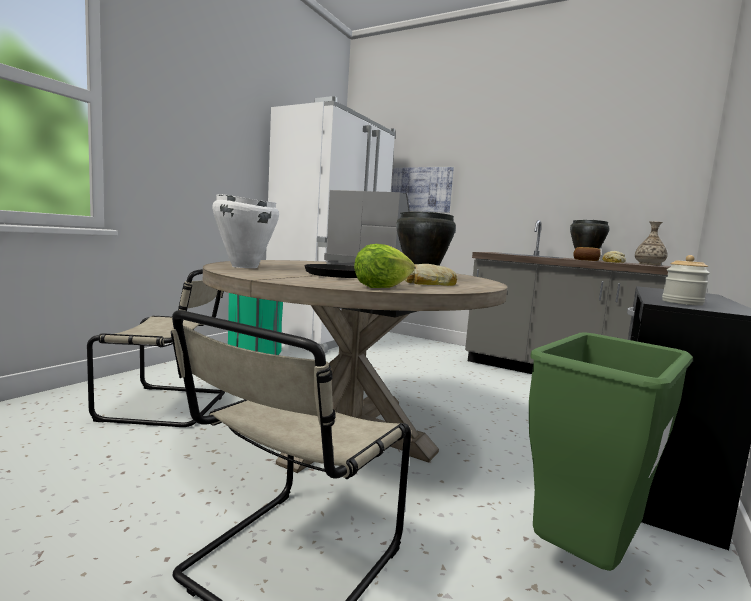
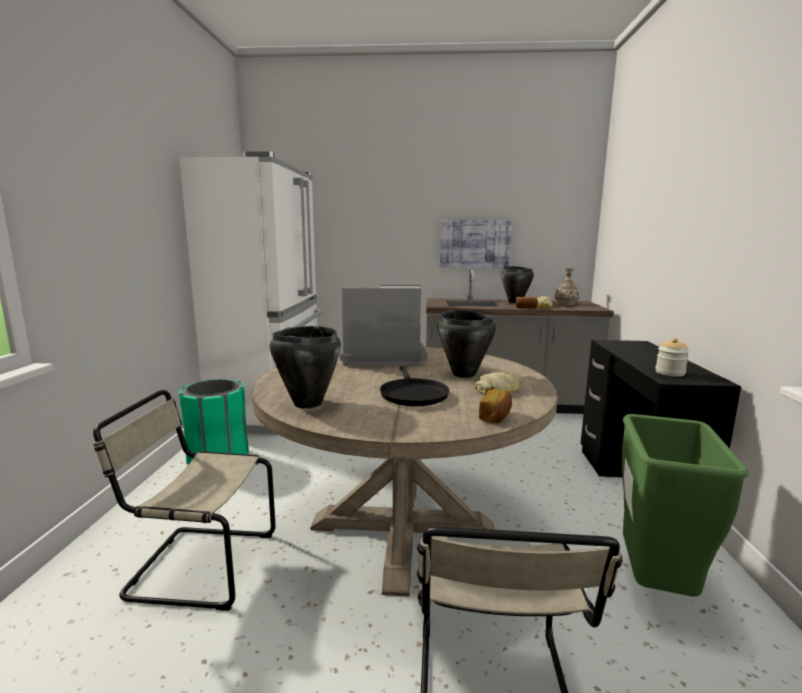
camera: 25 degrees left, 5 degrees up
(169, 406) = (198, 565): beige chair -> beige chair turned 150 degrees counterclockwise
(244, 267) = (307, 403): white cooking pot -> black cooking pot
(381, 287) = (496, 417): lettuce -> bread
(421, 189) = (345, 237): picture -> picture (474, 244)

